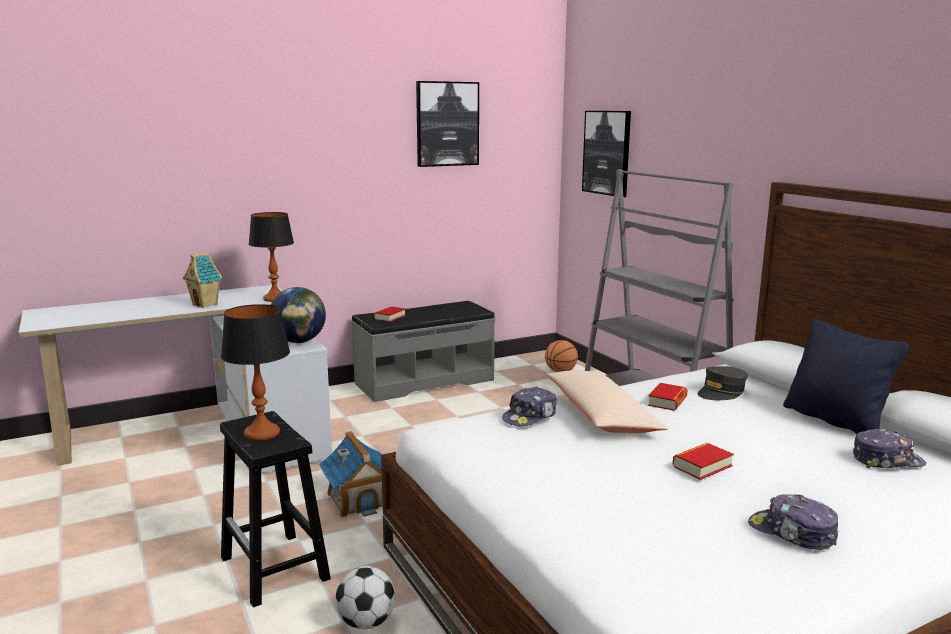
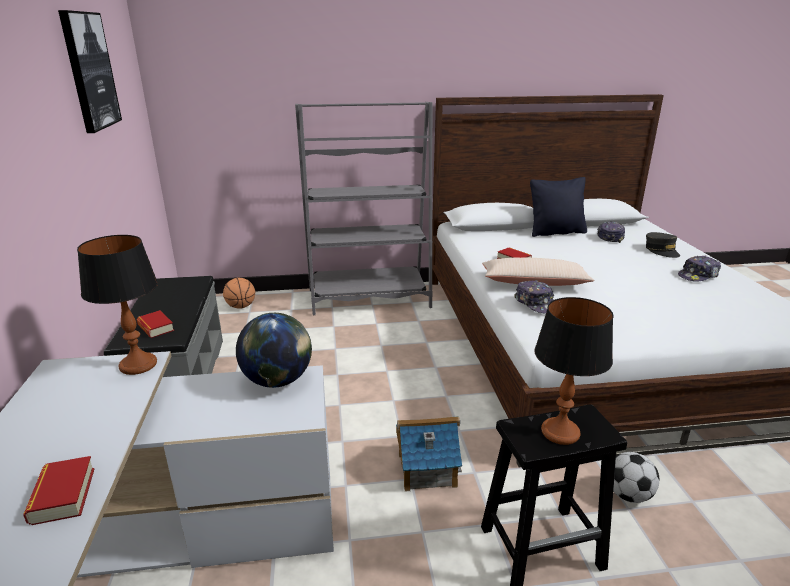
camera: 70 degrees left, 10 degrees up
(206, 304) = (92, 430): toy house -> none
(607, 152) = (229, 89): picture -> none
(702, 466) = (620, 274): book -> book (63, 495)
(721, 392) = (503, 244): grey cap -> grey cap (661, 250)

